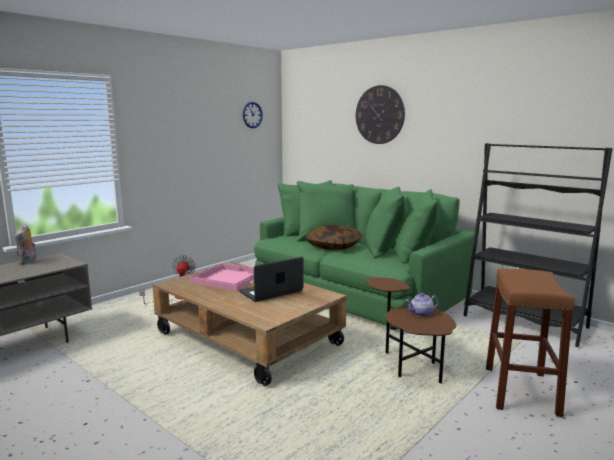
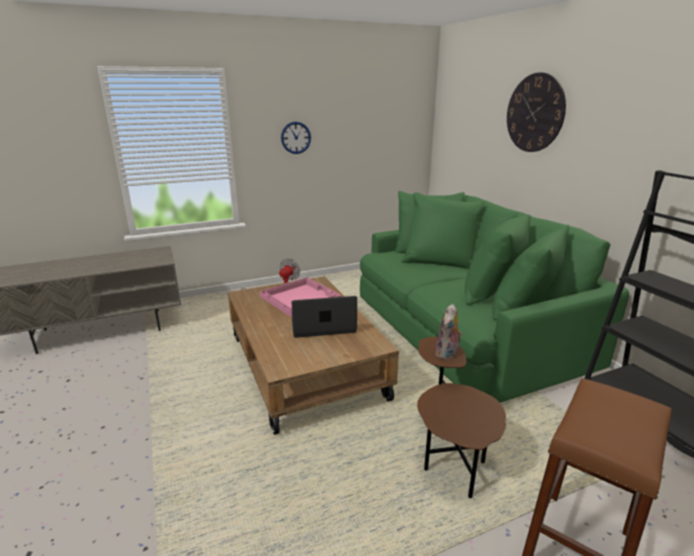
camera: 25 degrees right, 10 degrees up
(28, 262) = (135, 253): plush toy -> plush toy (447, 354)
(252, 115) = (394, 107): wall clock -> wall clock (296, 137)
(334, 246) = (434, 277): pillow -> none
(421, 313) = (469, 403): teapot -> none

